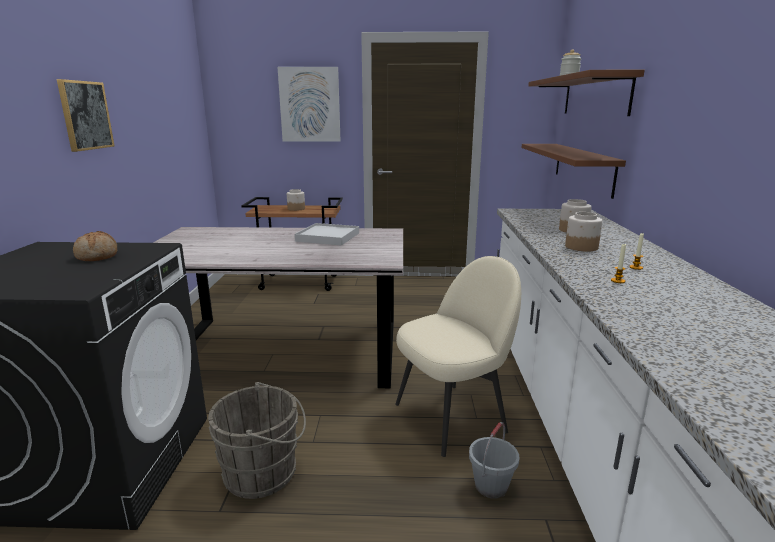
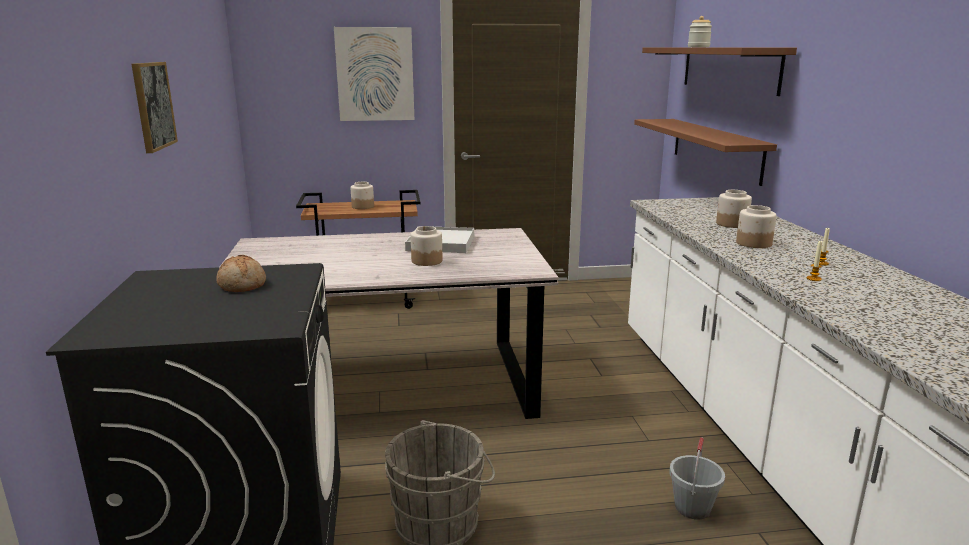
camera: 10 degrees left, 0 degrees up
(304, 250) = (426, 261): none -> jar
(452, 416) = (622, 441): beige chair -> none

